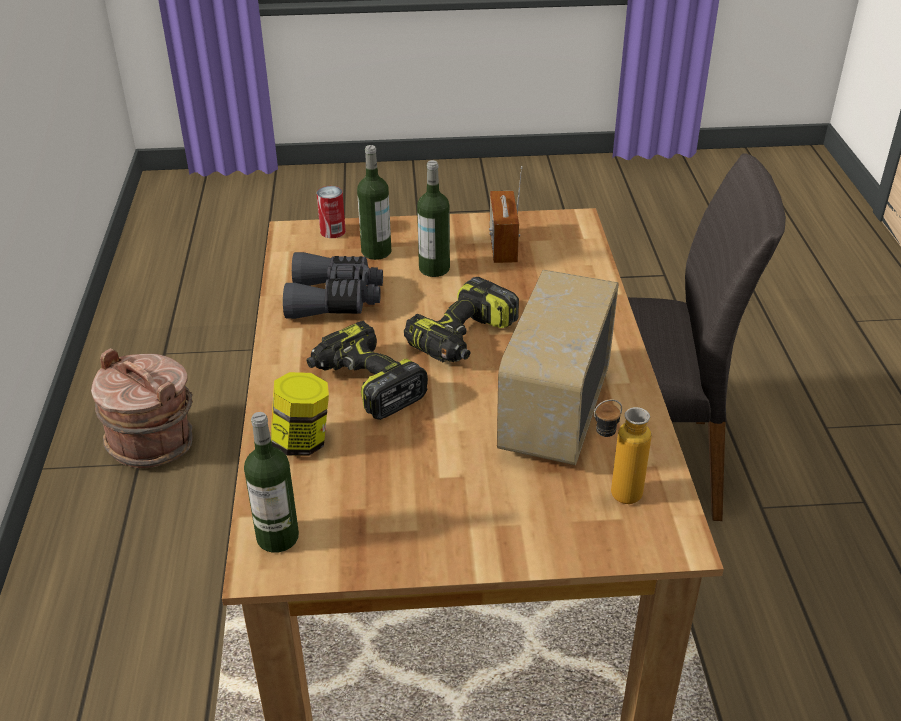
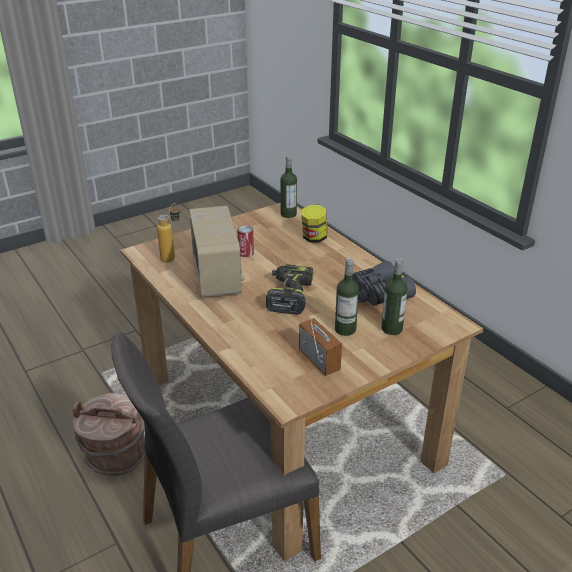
camera: 150 degrees right, 5 degrees down
(153, 442) = (517, 421): brown bucket -> brown bucket (115, 457)
(333, 231) = (435, 333): can -> can (246, 253)
(365, 384) = (313, 263): power drill -> none

